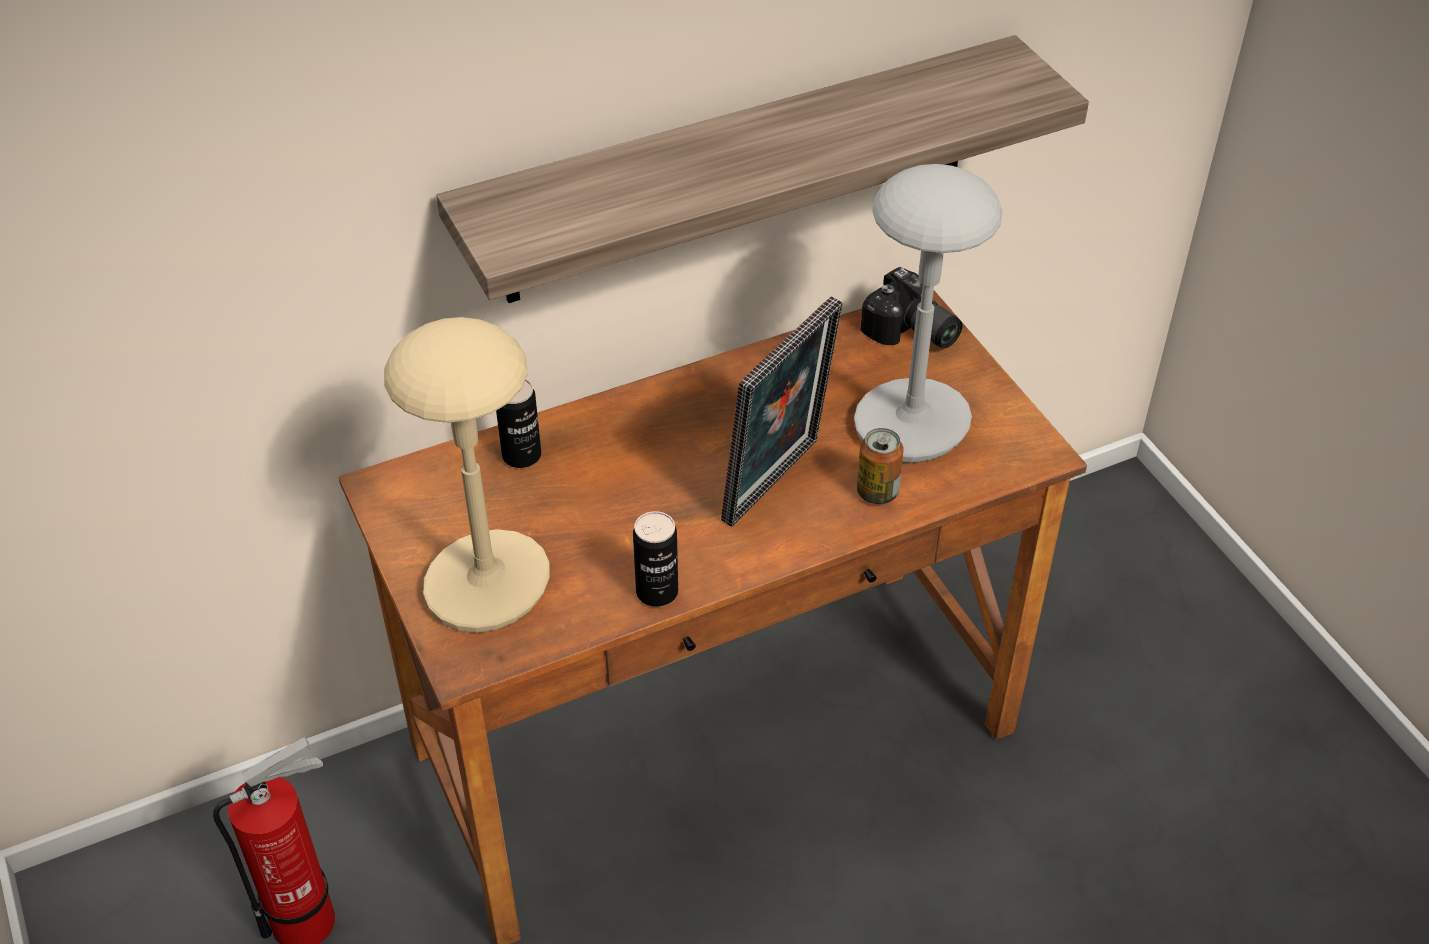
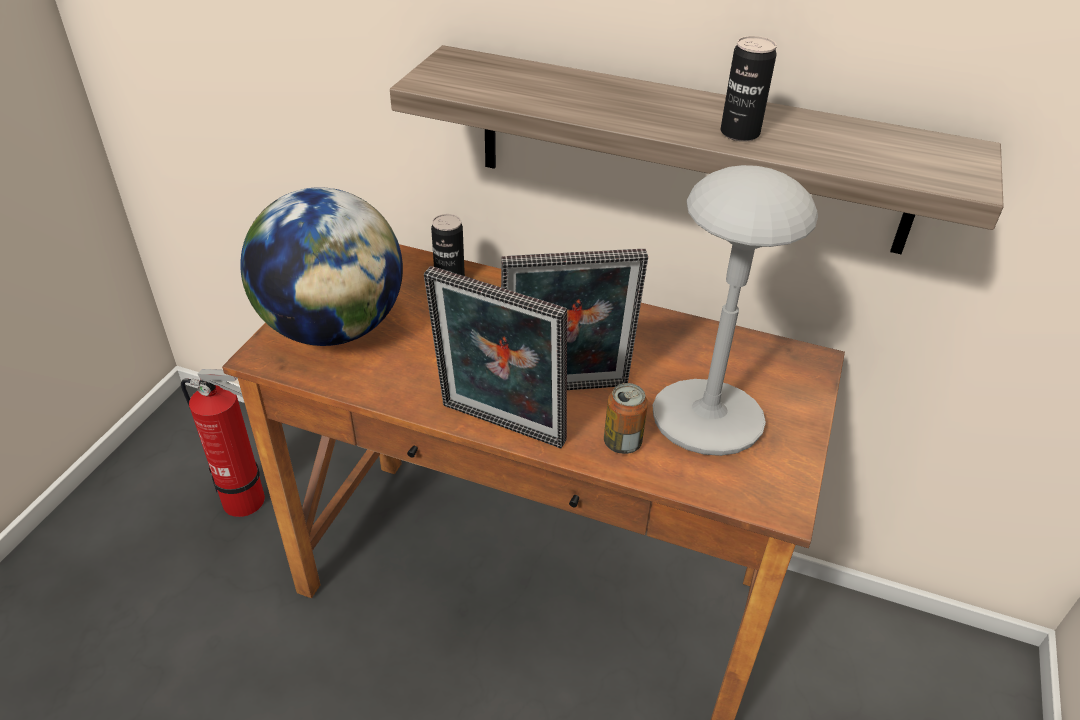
camera: 45 degrees right, 5 degrees down
(487, 585) = (333, 328): beige table lamp -> globe
(657, 592) = (407, 397): can -> can (739, 133)
(772, 556) = (499, 428): none -> picture frame
(911, 333) = (787, 369): camera -> none

